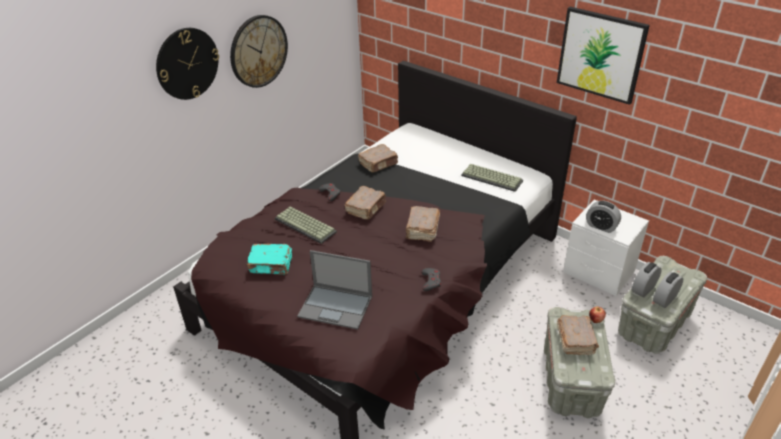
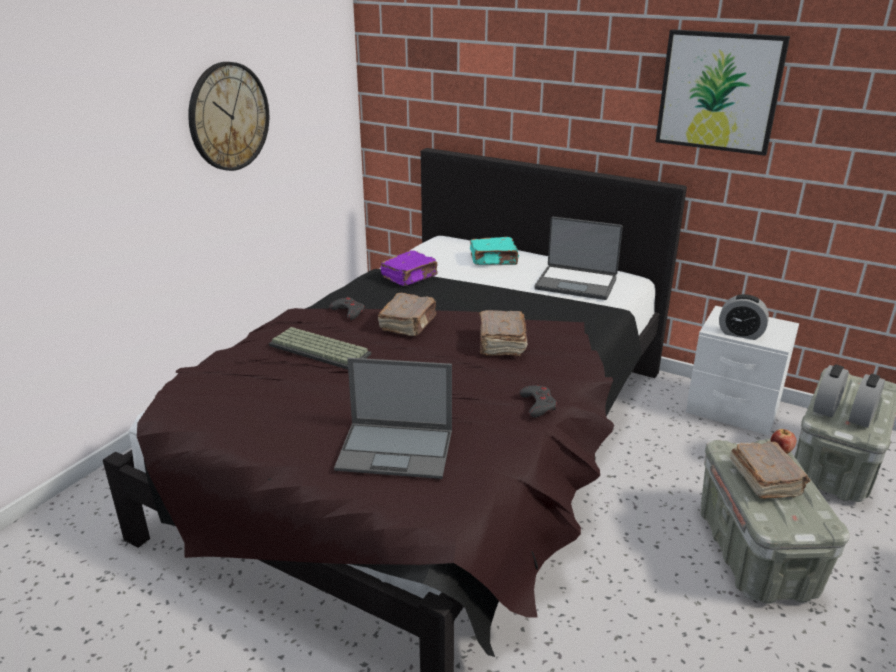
camera: 10 degrees left, 10 degrees down
(187, 63) = (123, 113): wall clock -> none
(271, 265) = (275, 404): turquoise book -> turquoise book (494, 260)
(379, 164) = (410, 277): brown book -> purple book
(492, 178) = (576, 283): keyboard -> laptop

